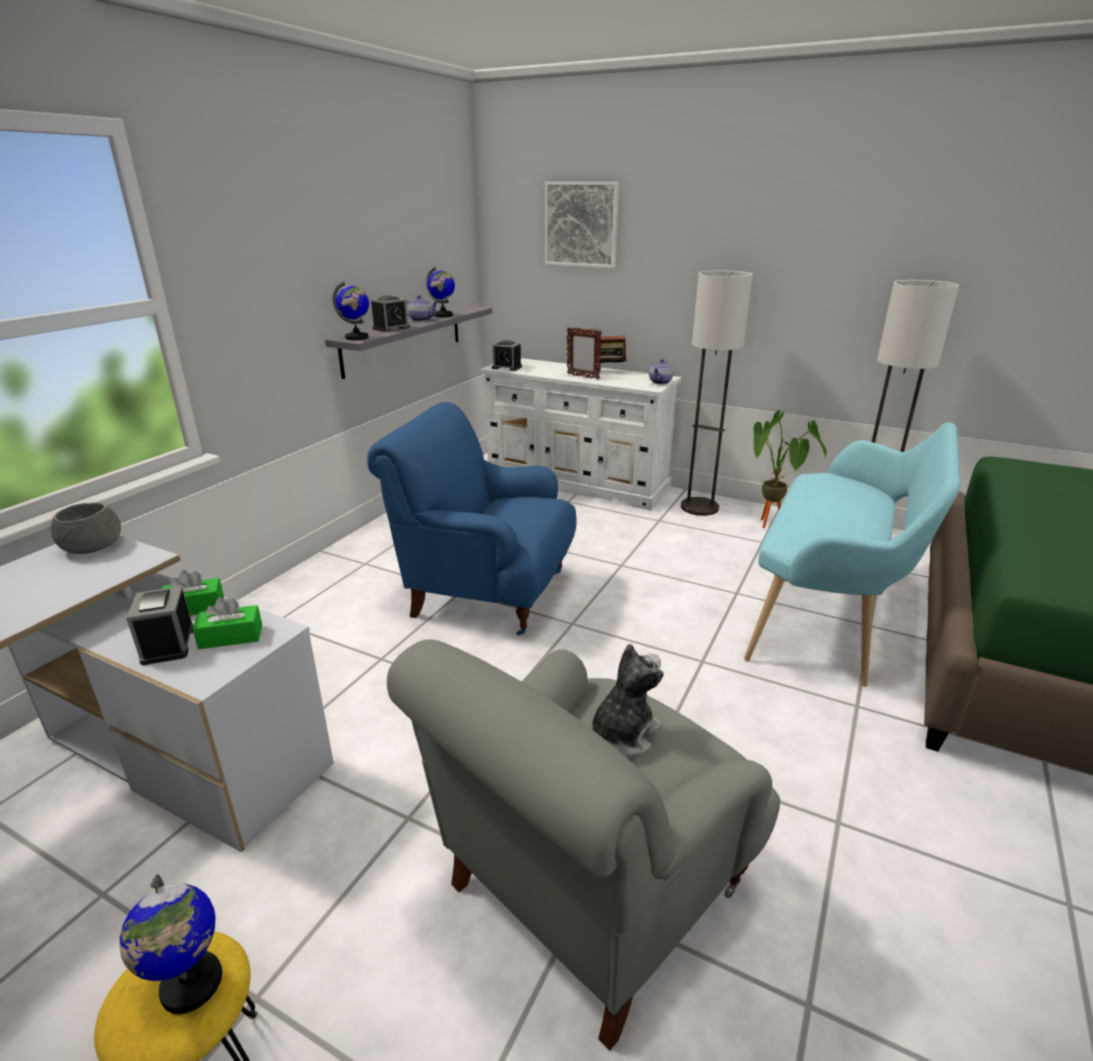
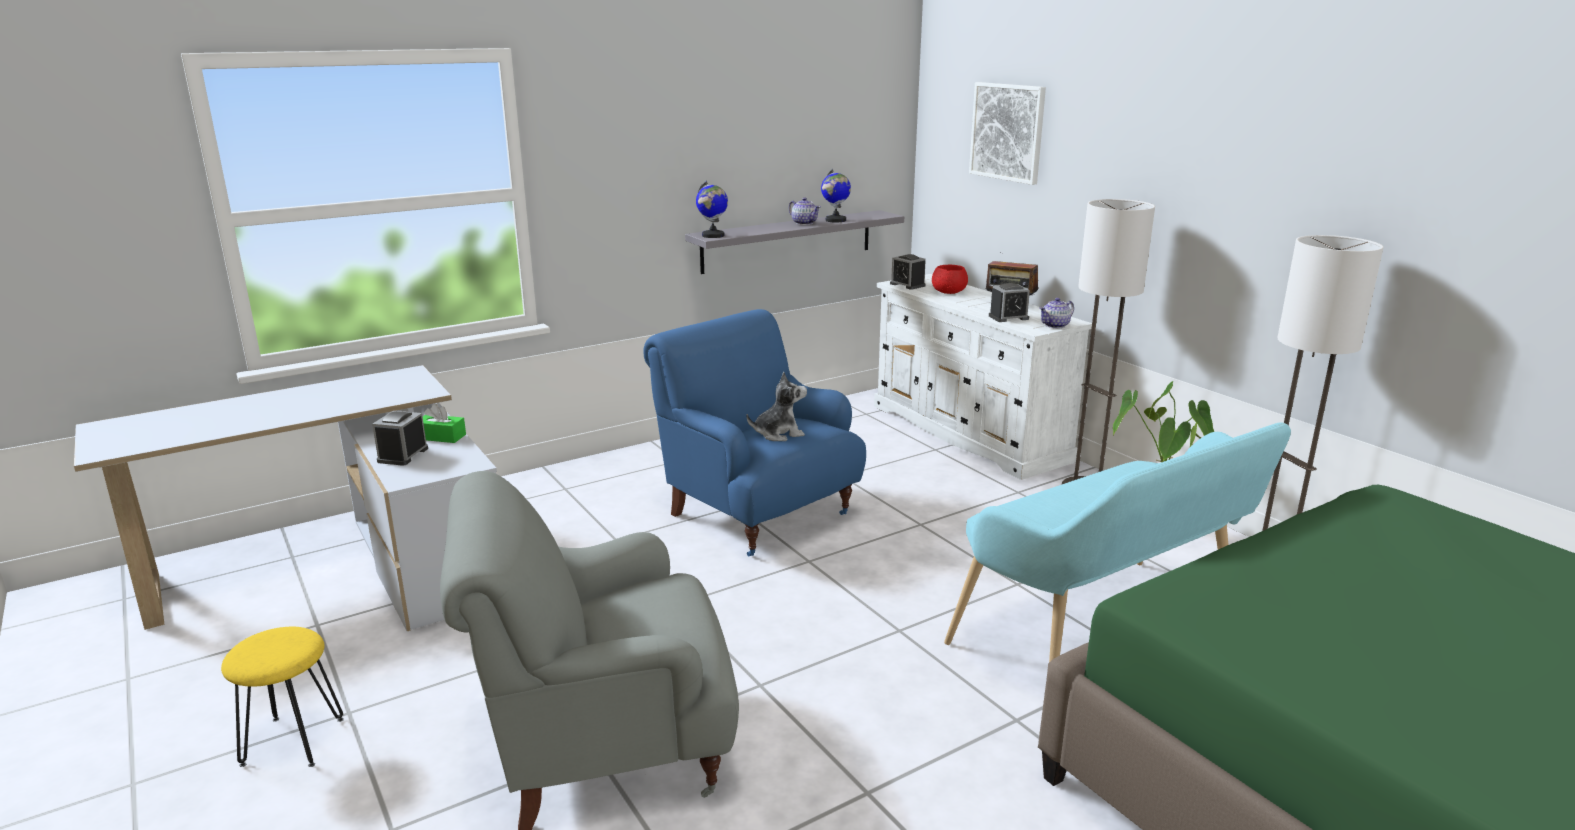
camera: 30 degrees right, 5 degrees down
(93, 546) = (407, 377): grey bowl -> none
(191, 984) = (281, 648): globe -> none
(231, 637) = (442, 460): green tissue box -> none
(391, 328) = (760, 229): alarm clock -> alarm clock (1008, 317)
(546, 368) = (948, 291): none -> red bowl
(583, 377) = (974, 306): picture frame -> none
(623, 733) = (643, 607): plush toy -> plush toy (778, 434)

